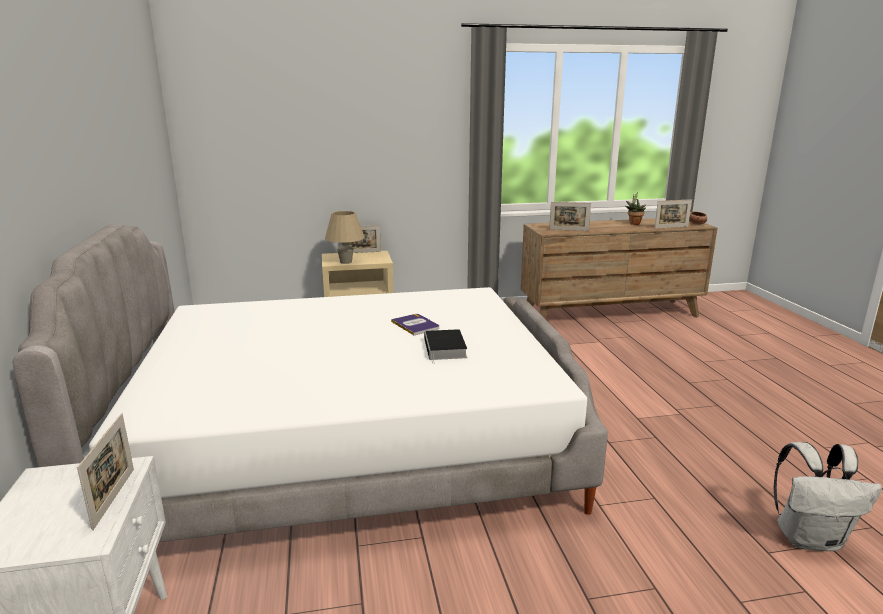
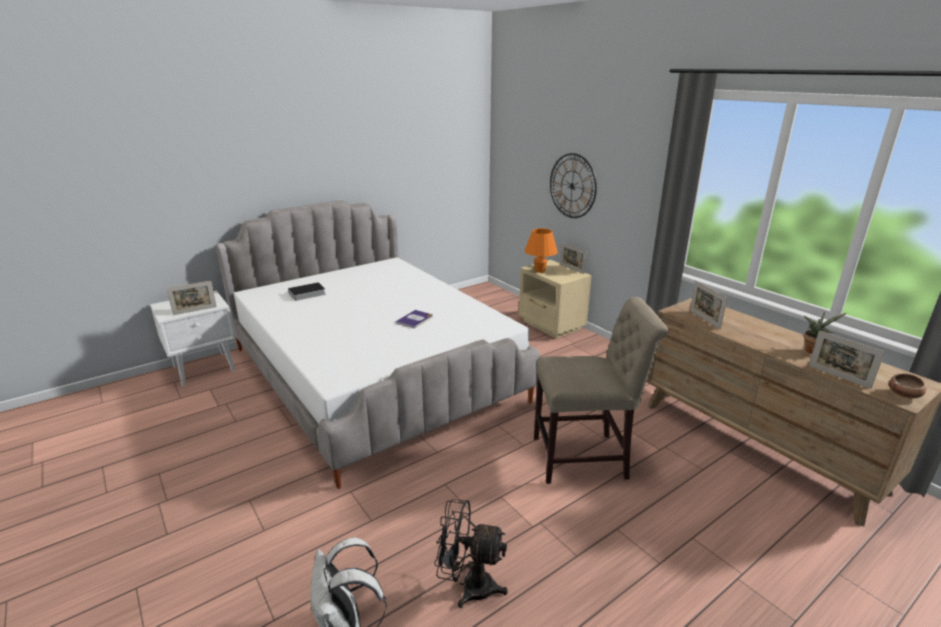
camera: 65 degrees right, 5 degrees up
(340, 158) = (572, 186): none -> wall clock
(346, 262) = (539, 271): beige table lamp -> orange table lamp
(445, 349) = (378, 337): book -> book (306, 294)
(597, 369) = (585, 458): none -> beige chair
(751, 459) = (469, 586): none -> black fan

